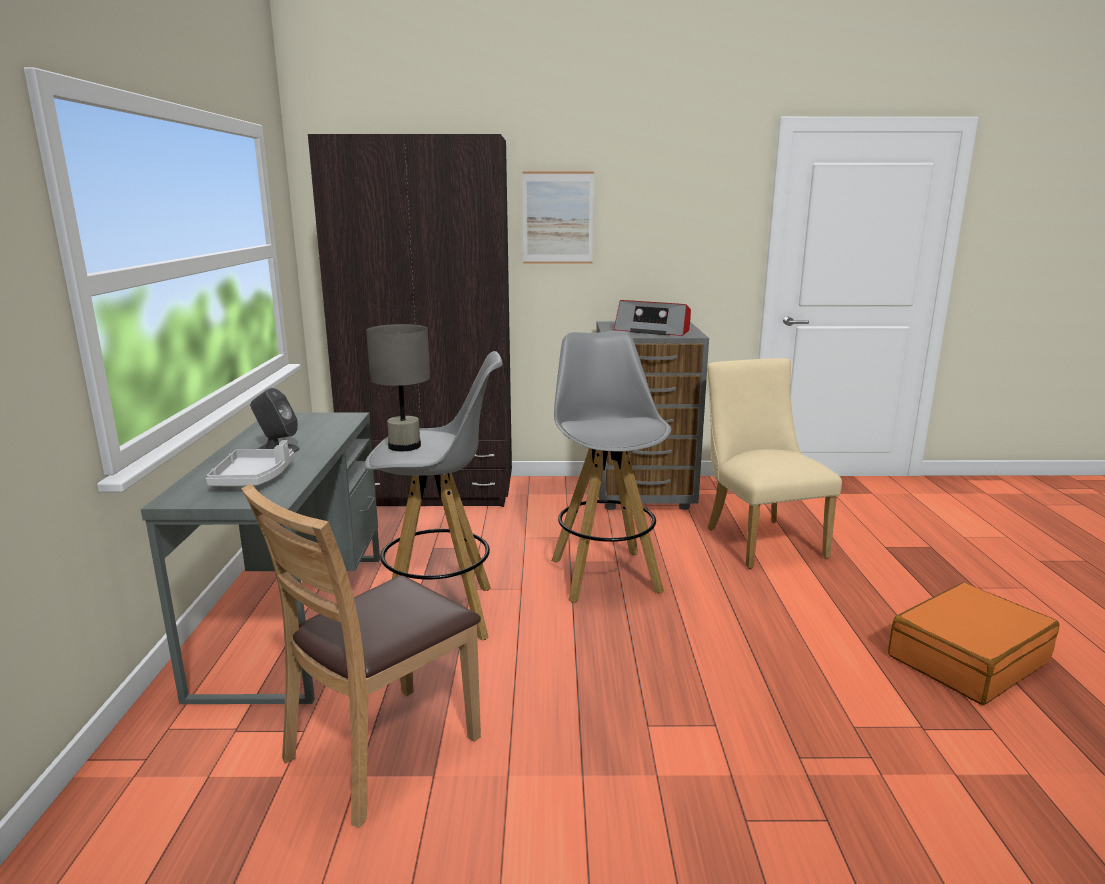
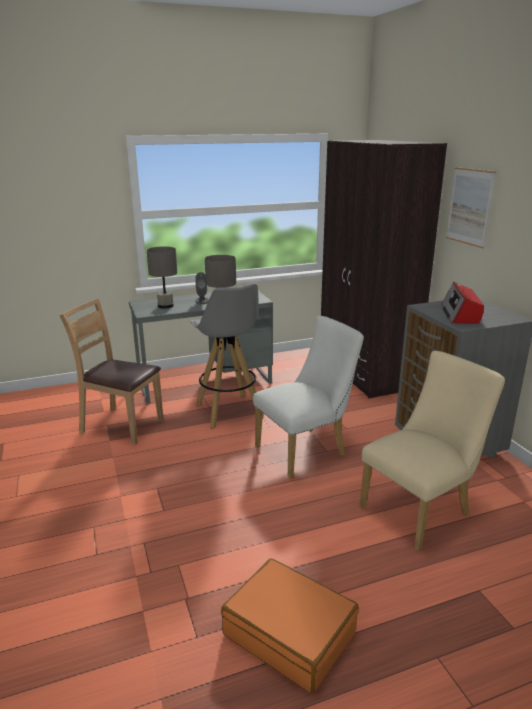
camera: 70 degrees right, 5 degrees up
(254, 478) = (165, 306): grey tray -> grey table lamp
(605, 574) = (306, 450): grey stool -> white chair

